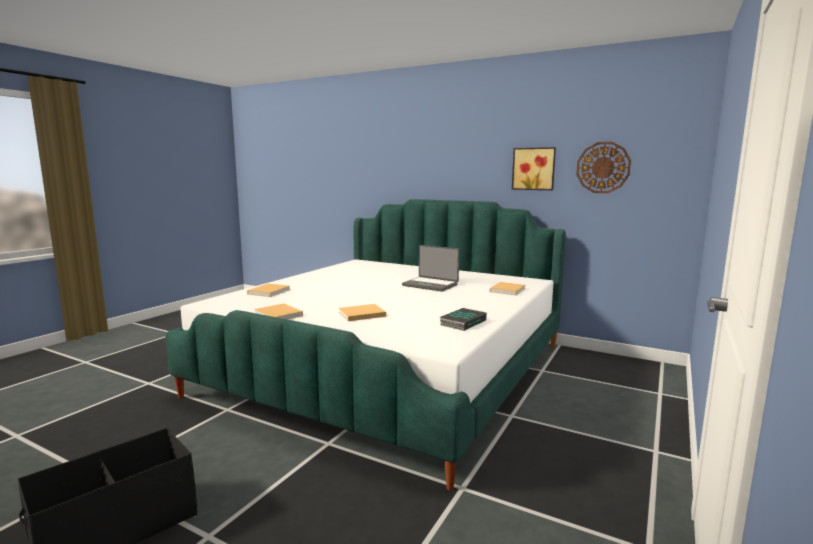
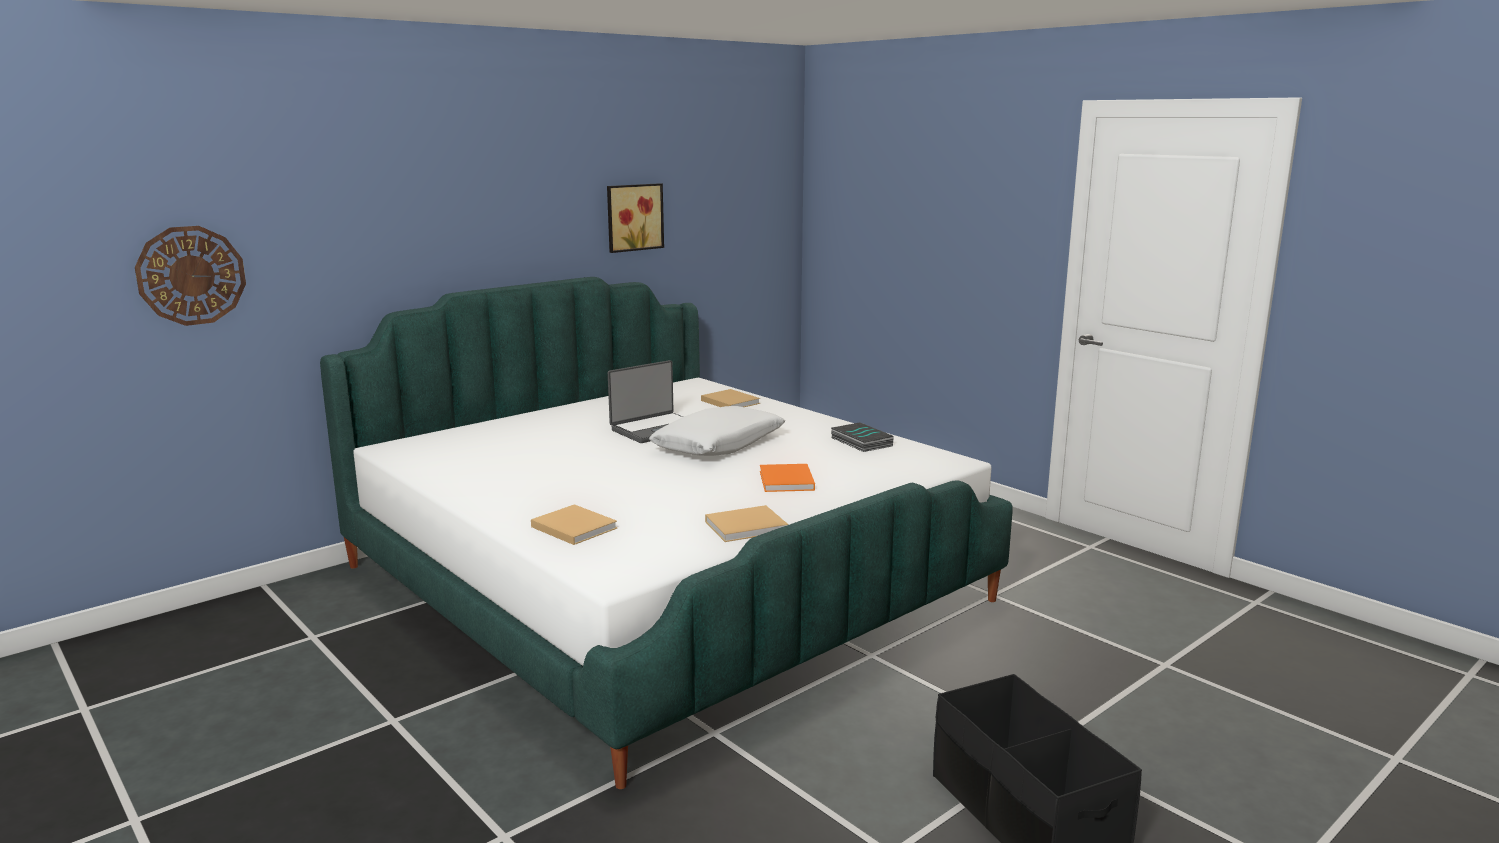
camera: 70 degrees left, 5 degrees up
(360, 314) = (786, 481): beige book -> orange book
(416, 297) = (719, 445): none -> white pillow
(603, 167) = (711, 209): wall clock -> wall clock (191, 275)

